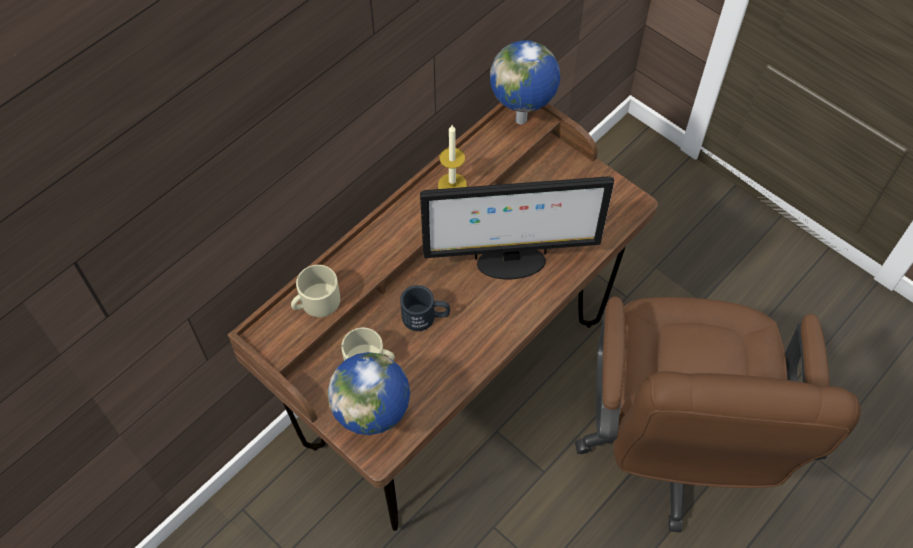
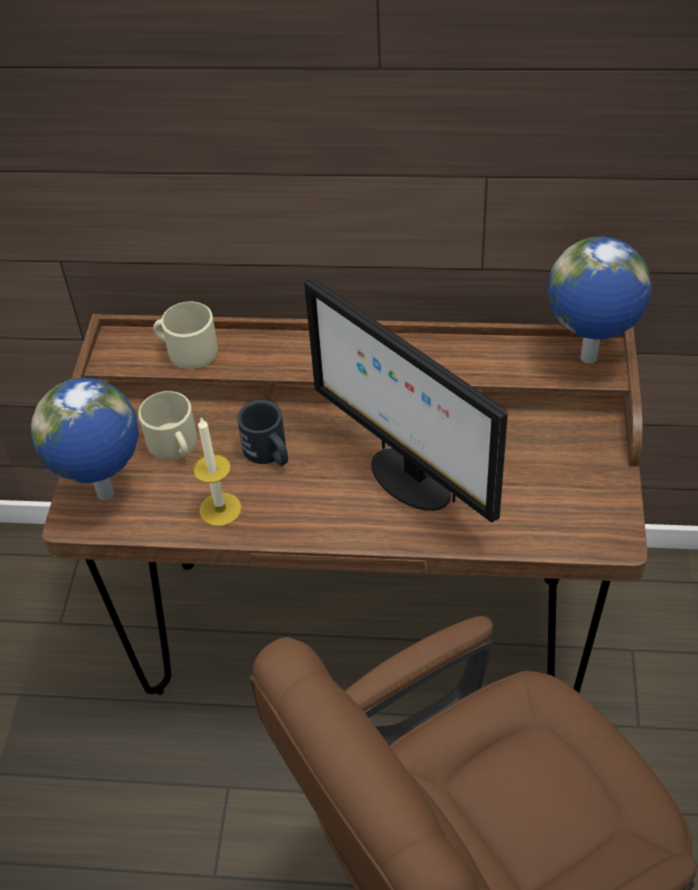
camera: 55 degrees right, 10 degrees down
(452, 185) = (436, 357): candle -> candle (220, 509)

